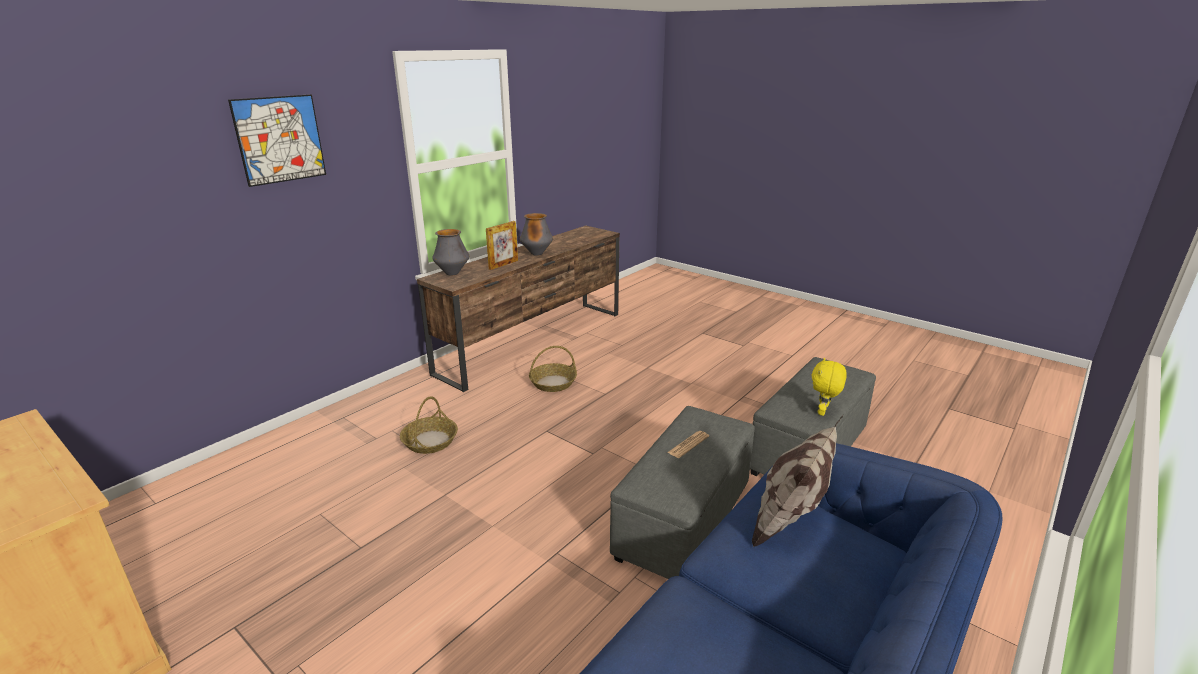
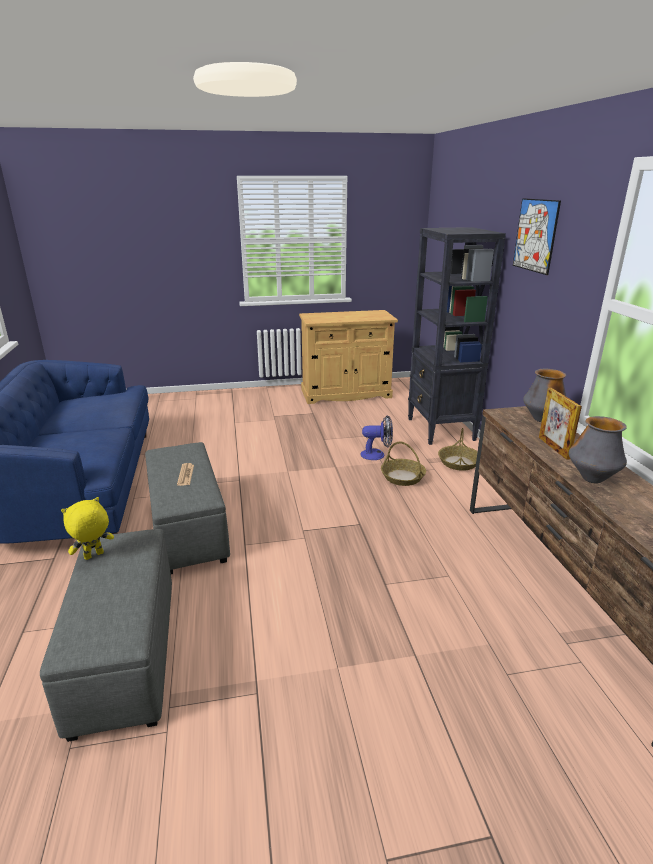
camera: 130 degrees right, 0 degrees up
(258, 461) = (441, 429): none -> black bookcase
(382, 479) = (377, 454): none -> fan
(553, 383) = (442, 562): basket -> basket (459, 463)
(790, 521) = (81, 450): pillow -> none
(823, 412) = (94, 556): yellow plush toy -> yellow plush toy turned 105 degrees counterclockwise

